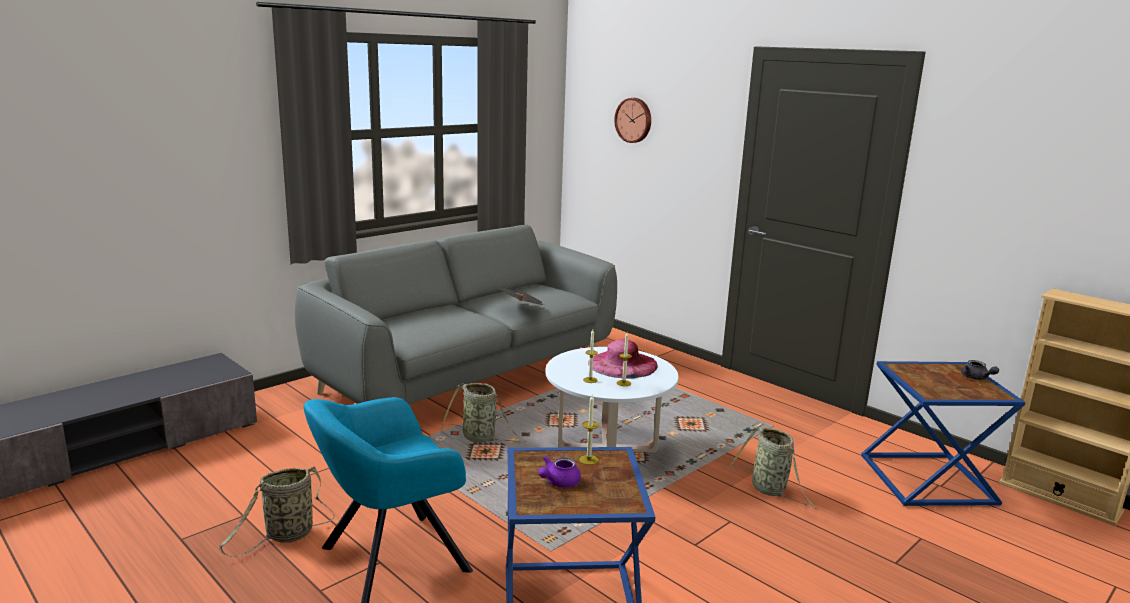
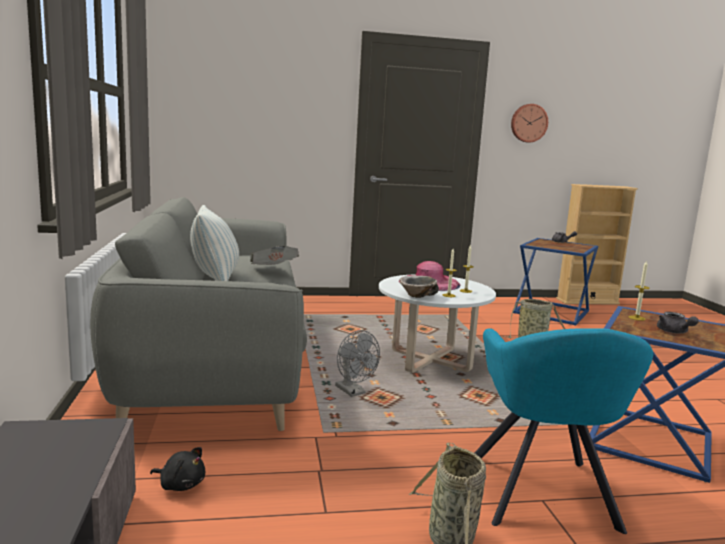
camera: 55 degrees left, 5 degrees down
(279, 431) = (180, 484): none -> black plush toy
(468, 304) = (215, 278): none -> pillow
(481, 438) = (353, 392): basket -> grey fan
(558, 482) = (674, 332): purple teapot -> grey teapot
(561, 370) = (417, 296): none -> bowl
(634, 120) = (239, 93): wall clock -> wall clock (528, 123)

